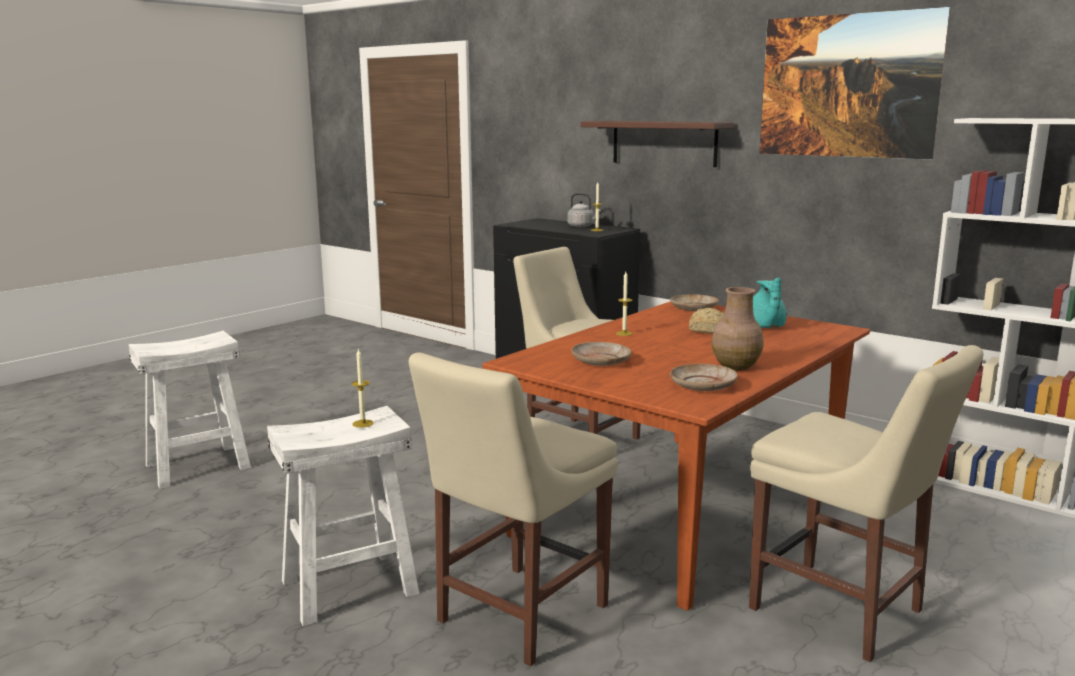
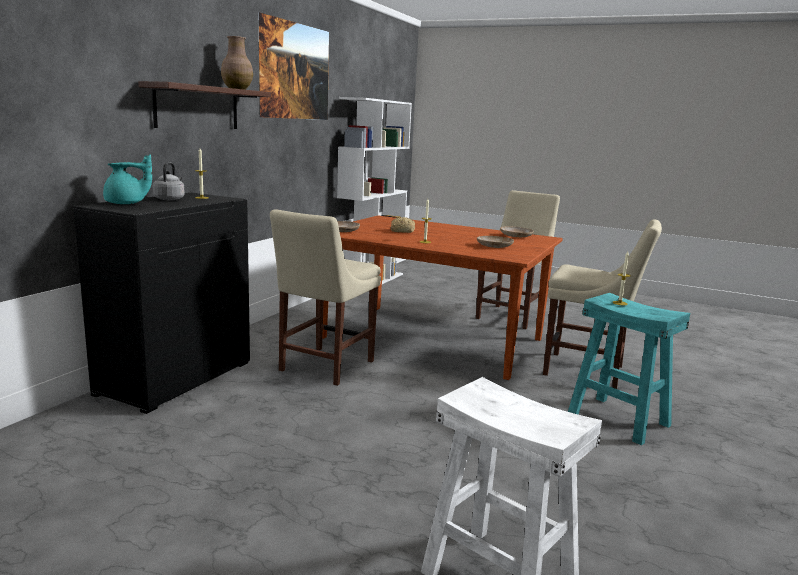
camera: 105 degrees left, 0 degrees up
(349, 587) = (619, 419): white stool -> turquoise stool
(735, 366) = (476, 231): brown vase -> brown vase (236, 89)
(764, 327) = (386, 224): turquoise teapot -> turquoise teapot (126, 204)

